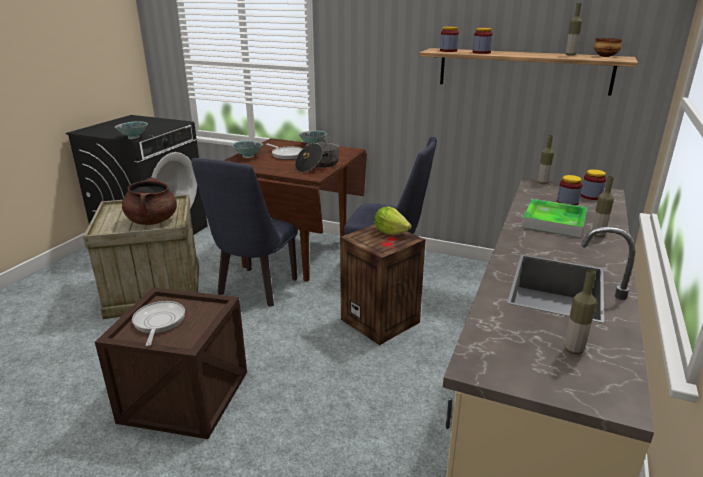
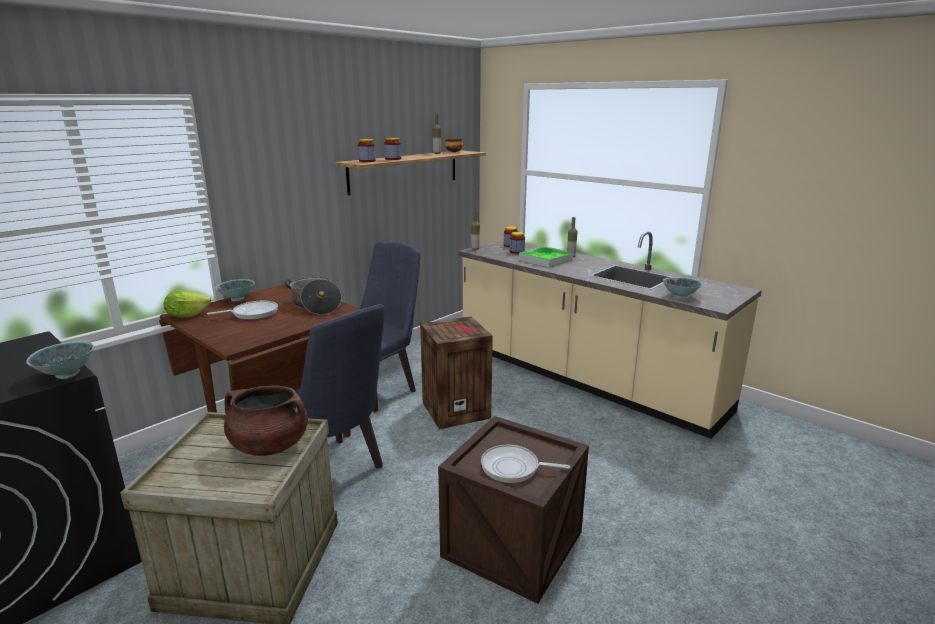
camera: 70 degrees left, 5 degrees down
(248, 157) = (224, 332): bowl -> bowl (680, 297)
(390, 232) = (447, 324): lettuce -> lettuce (187, 315)
(573, 350) = (700, 287): bottle -> none

